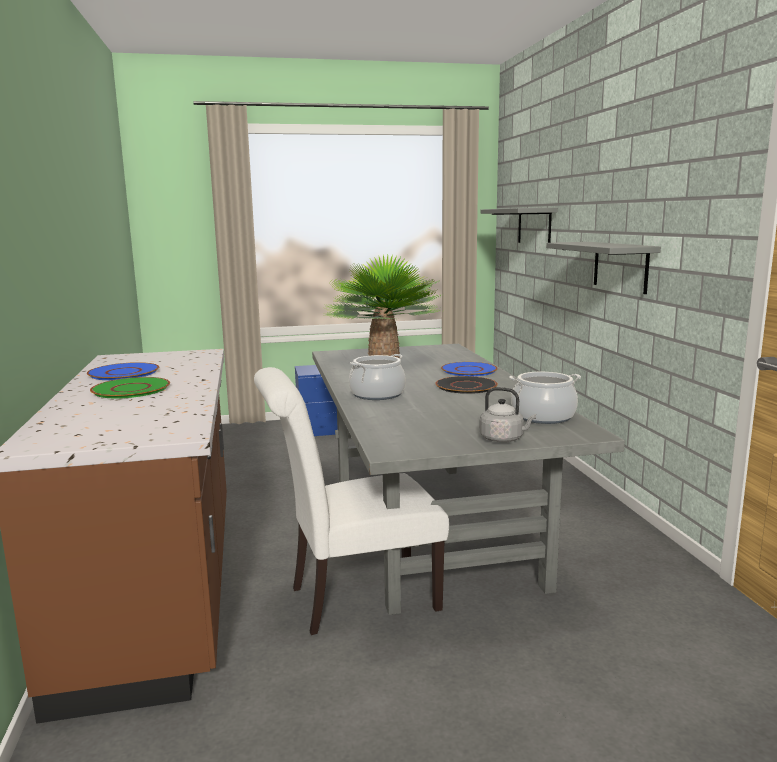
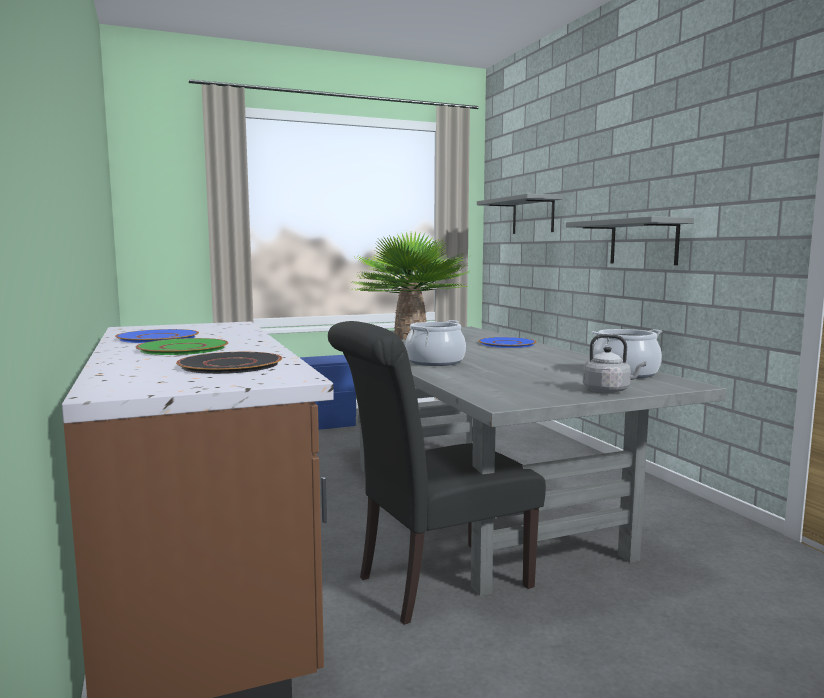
camera: 10 degrees left, 5 degrees down
(354, 599) = (434, 583): white chair -> black chair
(465, 386) = (518, 354): black plate -> black plate (230, 364)

